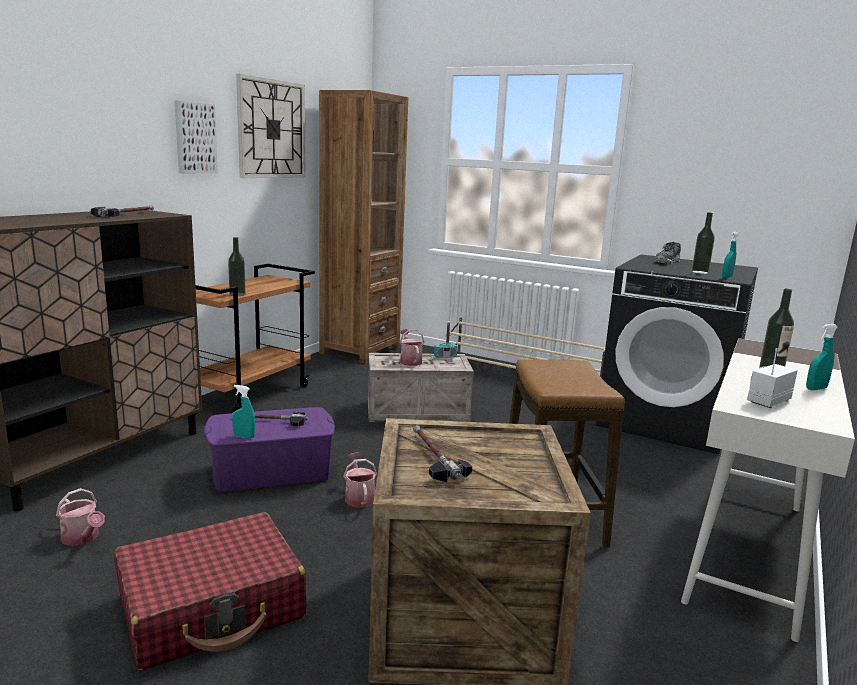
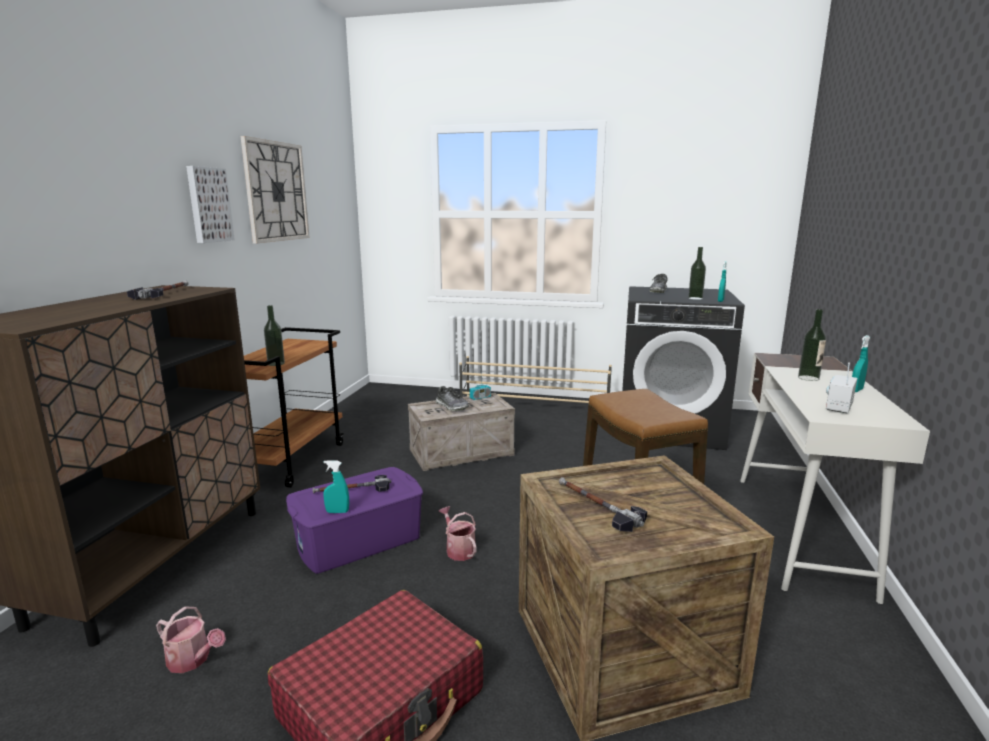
camera: 15 degrees left, 0 degrees up
(360, 350) = (373, 400): brown bookcase -> none
(410, 361) = (451, 406): watering can -> shoe

